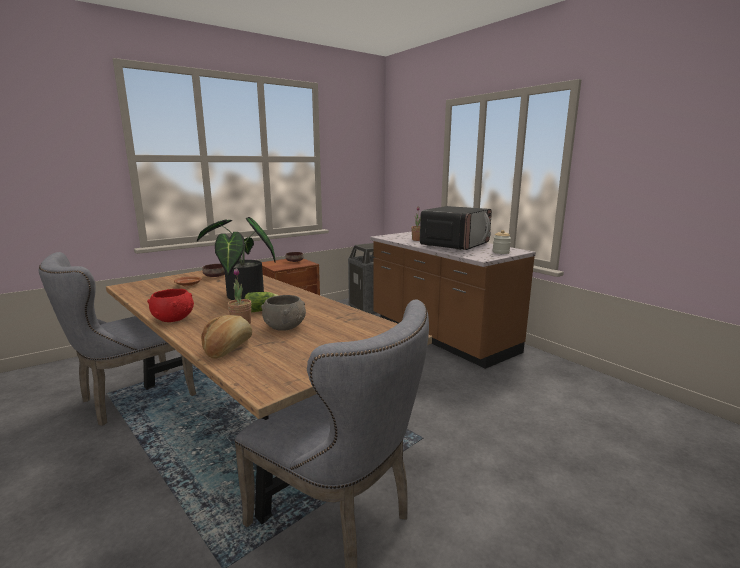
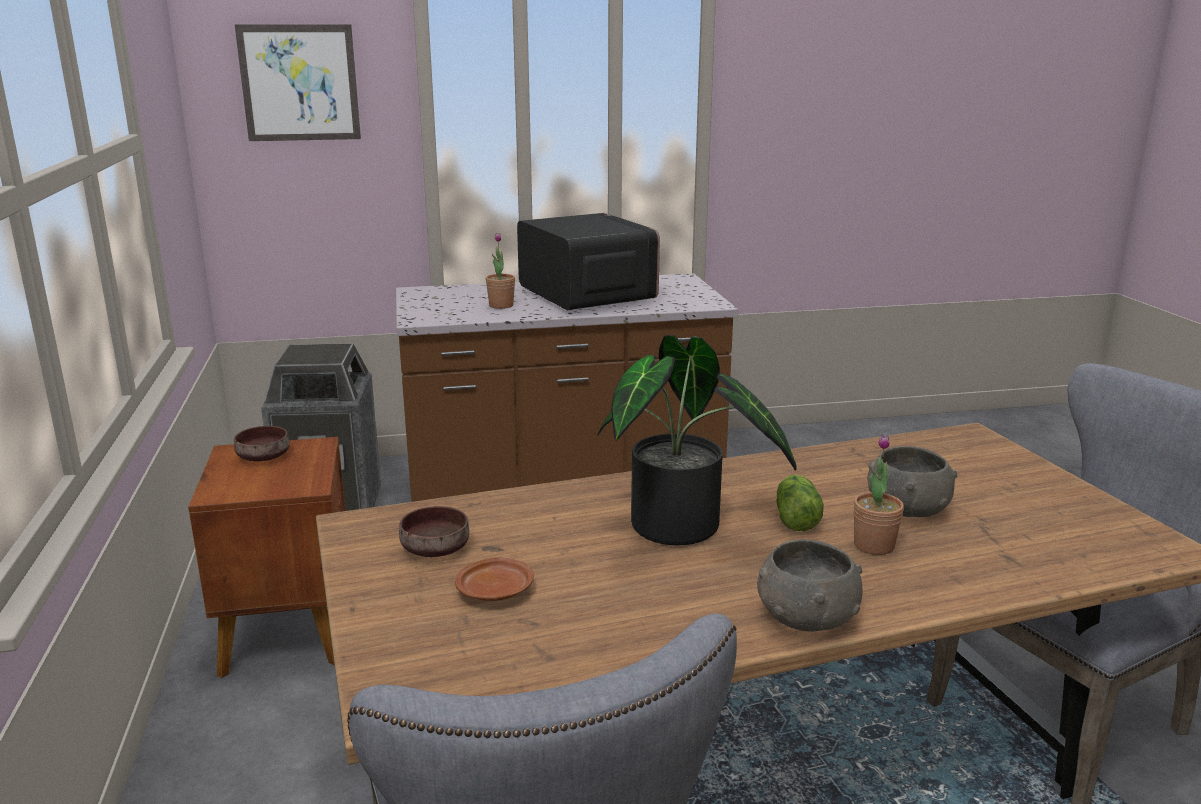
camera: 65 degrees left, 5 degrees up
(174, 318) = (805, 617): red bowl -> grey bowl
(228, 348) = (1007, 566): bread -> none
(411, 146) = (299, 83): none -> picture
(500, 252) = (681, 288): jar -> none

